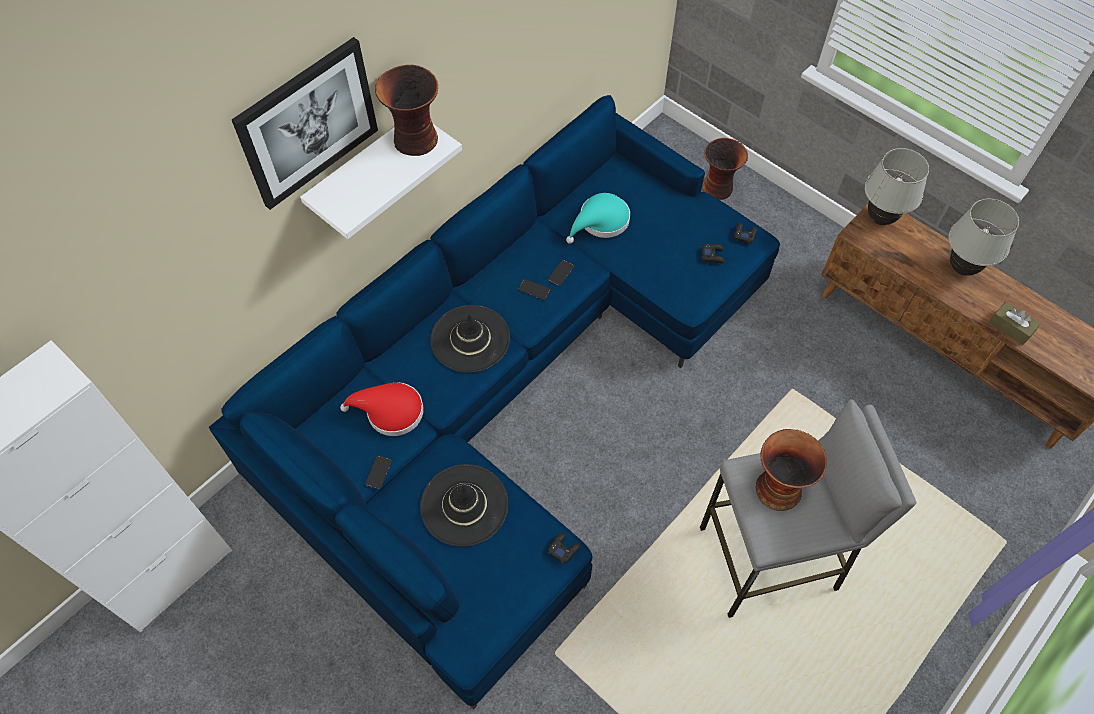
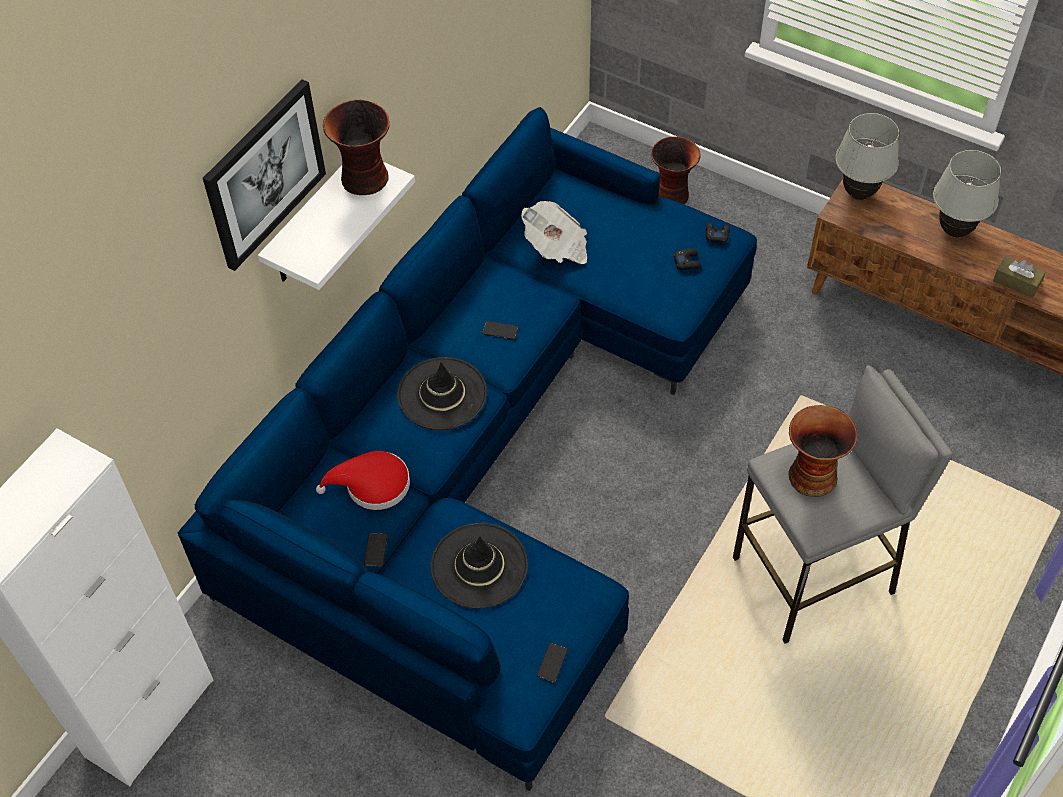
camera: 10 degrees left, 5 degrees down
(561, 273) = (525, 308): phone -> phone (552, 663)
(563, 548) = (597, 589): black game controller -> none
(601, 222) = (556, 247): turquoise hat -> newspaper

